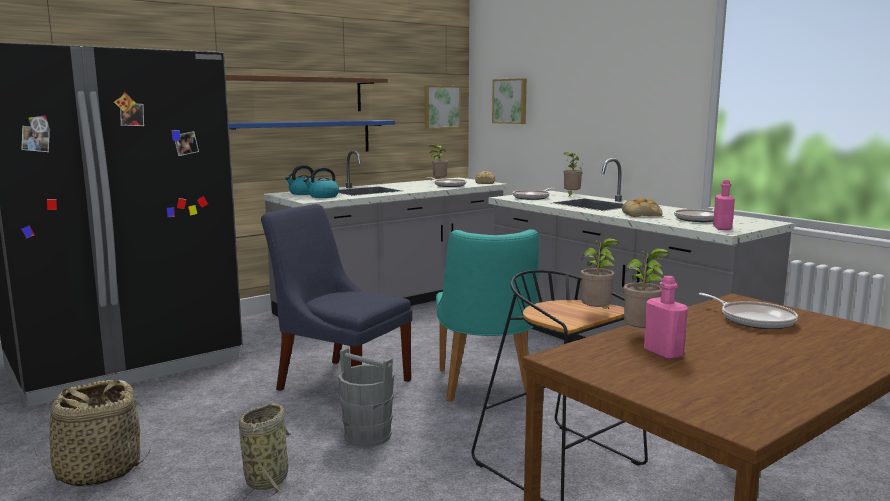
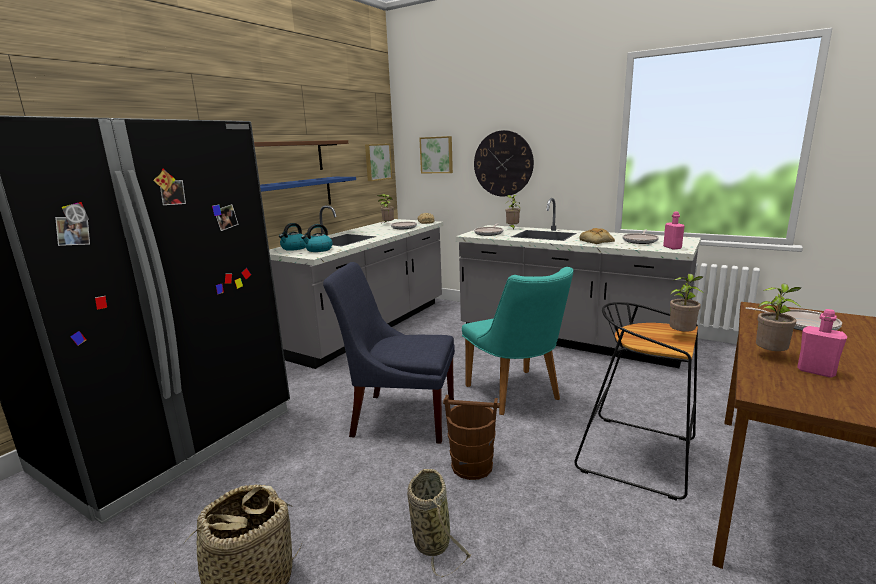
camera: 20 degrees left, 5 degrees up
(367, 435) = (471, 466): grey bucket -> brown bucket
(579, 114) = (503, 163): none -> wall clock

